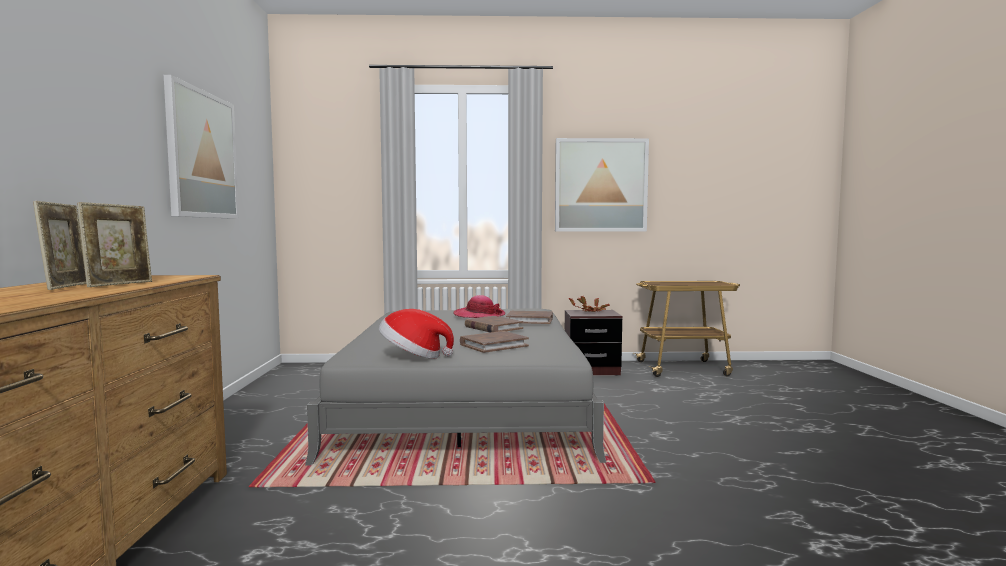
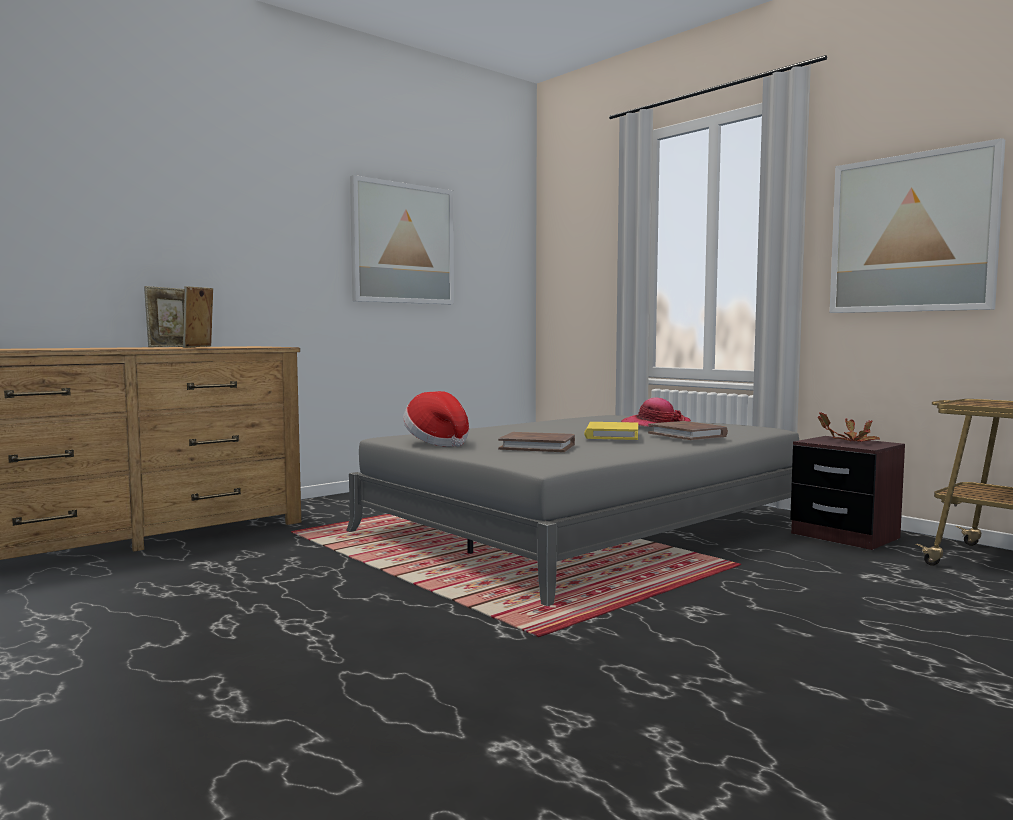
camera: 50 degrees right, 0 degrees up
(119, 284) = (199, 347): picture frame -> picture frame turned 120 degrees clockwise
(493, 327) = (611, 435): brown book -> yellow book

